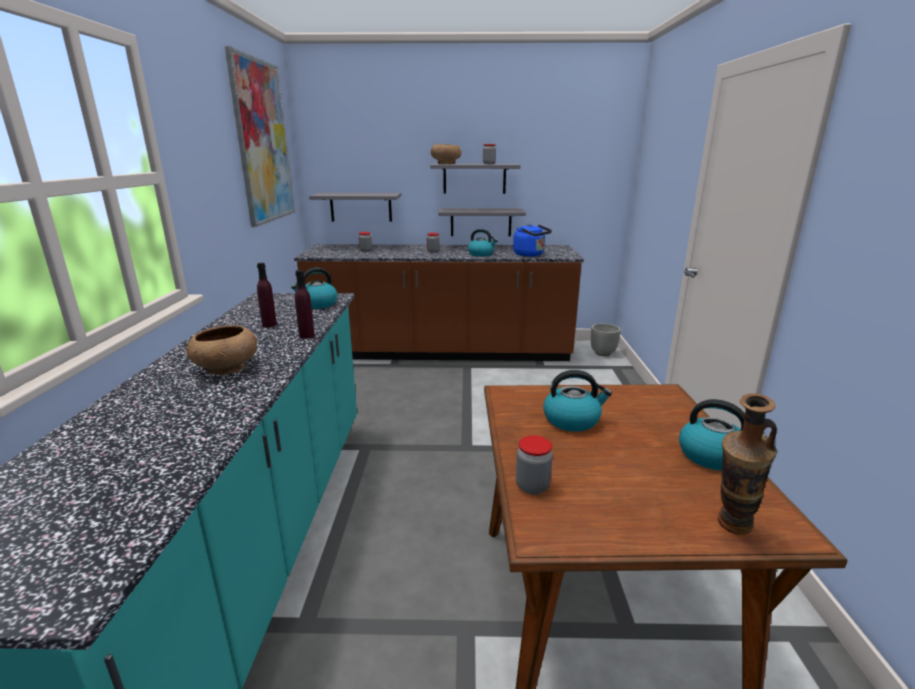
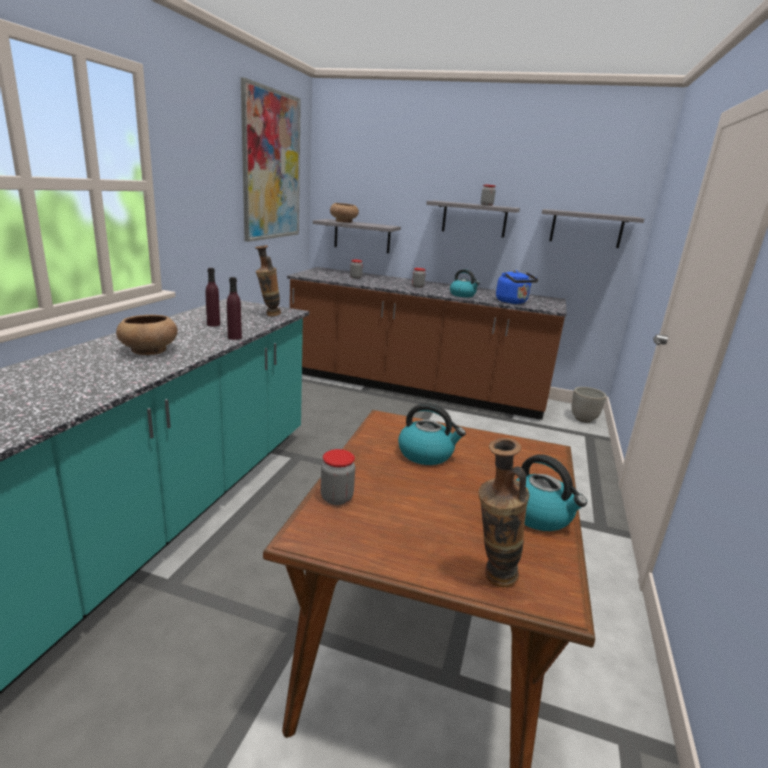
camera: 15 degrees right, 0 degrees up
(317, 304) = (268, 315): kettle -> vase
(446, 164) = (444, 201): brown bowl -> brown bowl (344, 222)
(481, 222) = (475, 264): grey shelf -> grey shelf (586, 228)

